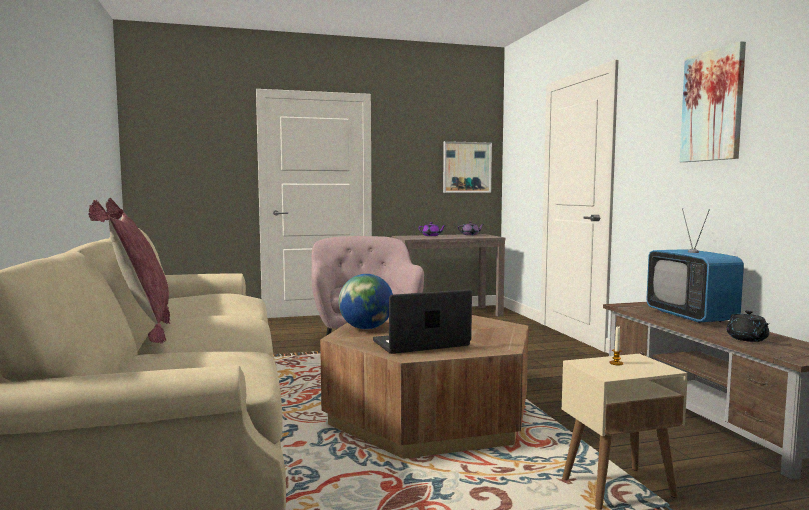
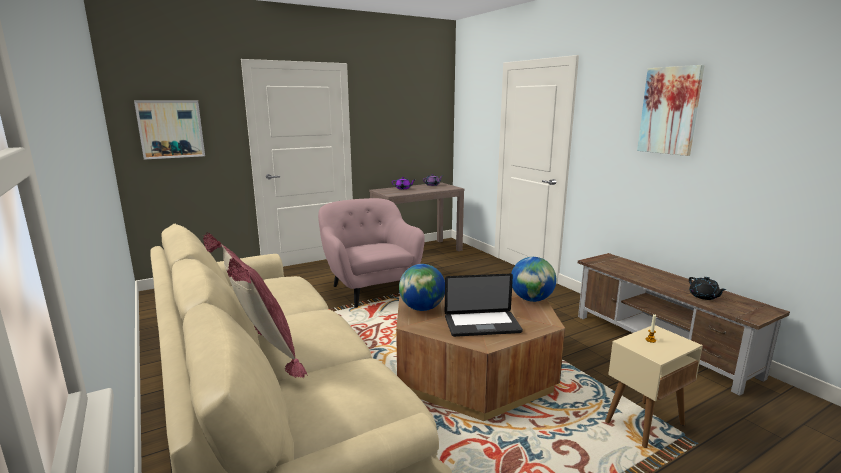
camera: 15 degrees left, 10 degrees up
(421, 344) = (482, 325): laptop -> laptop turned 150 degrees counterclockwise
(466, 167) = (427, 127): picture -> picture (171, 129)
(507, 331) = (531, 299): none -> globe
(690, 316) = (647, 271): television -> none

